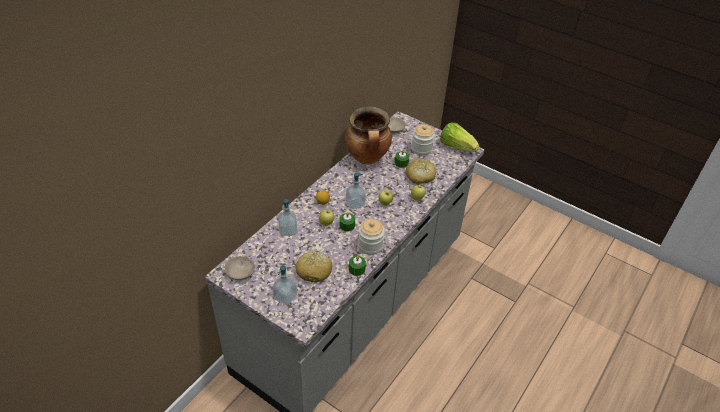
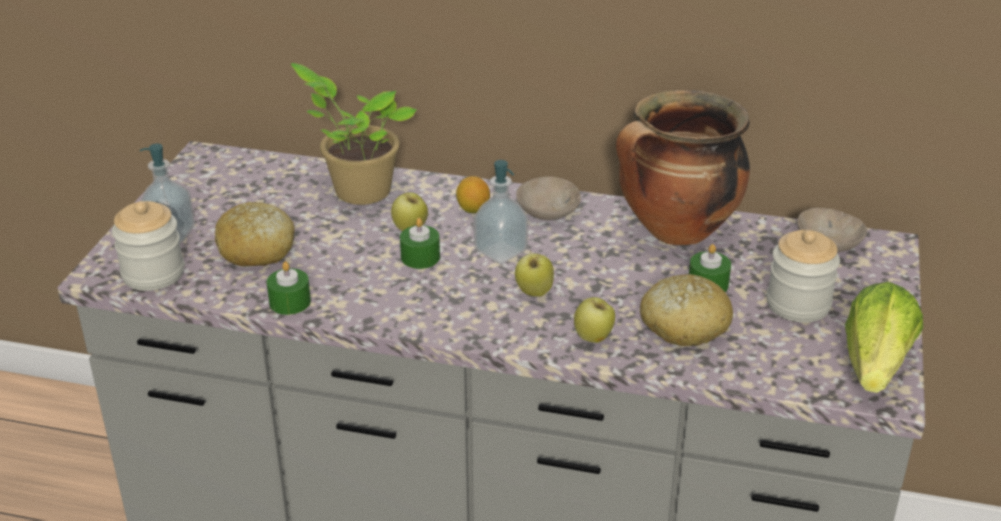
camera: 70 degrees right, 10 degrees down
(239, 273) = (211, 171): beige bowl -> beige bowl (546, 211)
(288, 230) = (358, 190): soap dispenser -> potted plant
(370, 246) = (374, 304): jar -> jar (153, 274)

